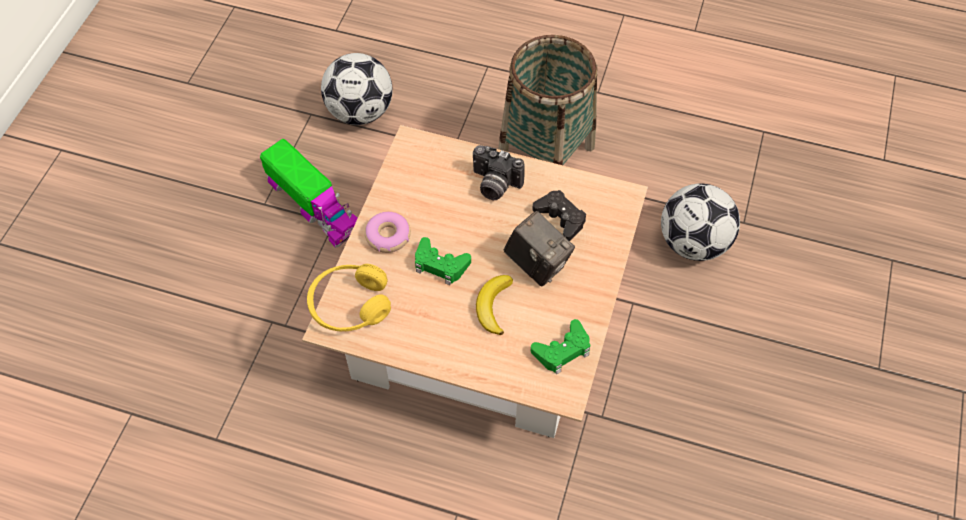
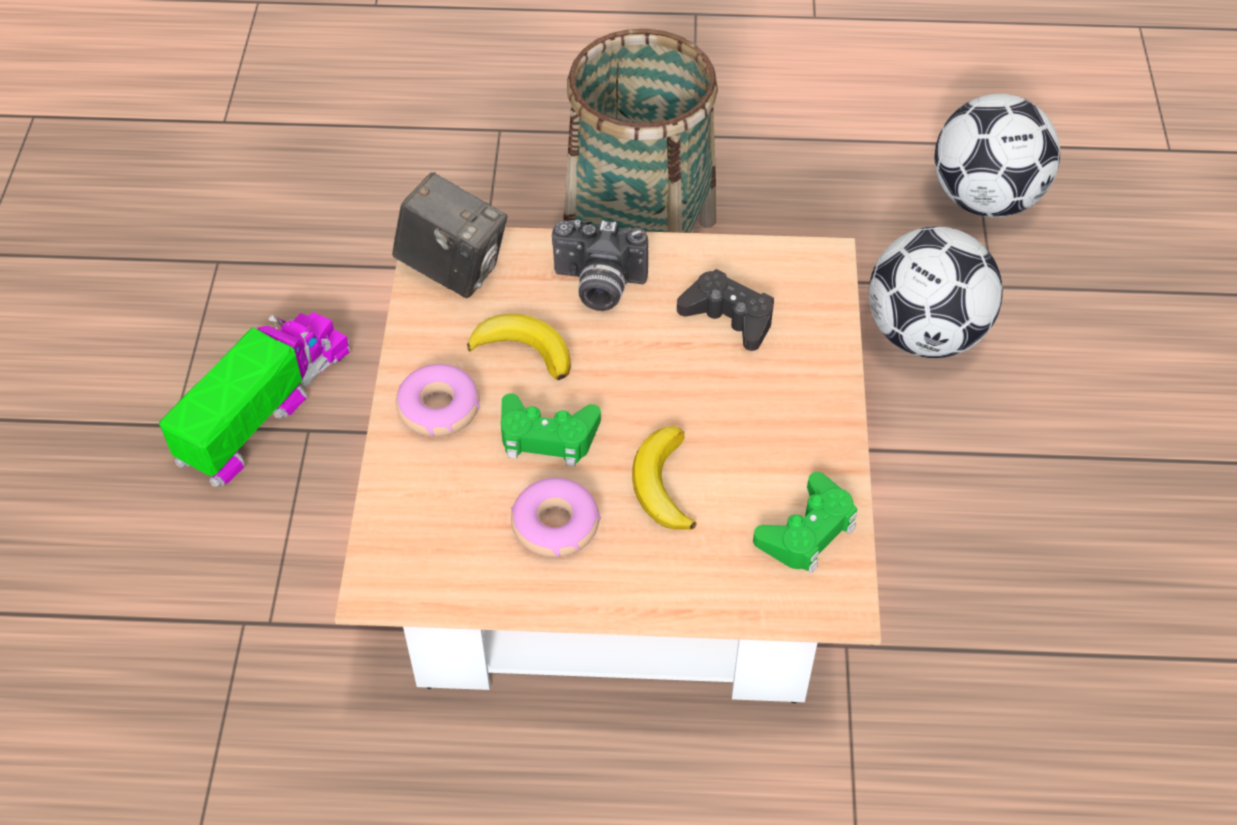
camera: 15 degrees left, 5 degrees down
(314, 204) = (264, 407): toy truck -> toy truck turned 90 degrees counterclockwise
(350, 305) = (406, 540): yellow headphones -> none
(360, 112) = (304, 241): football -> football (985, 199)
(429, 315) = (555, 525): none -> donut
(443, 213) = (524, 350): none -> banana
(537, 264) = (715, 398): camera -> camera (453, 268)

